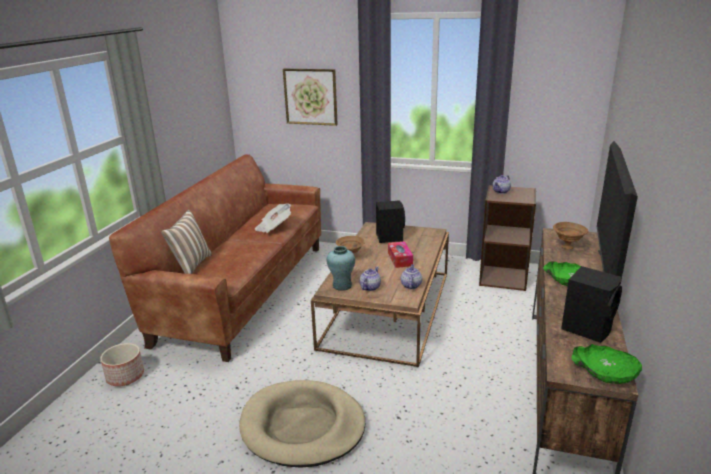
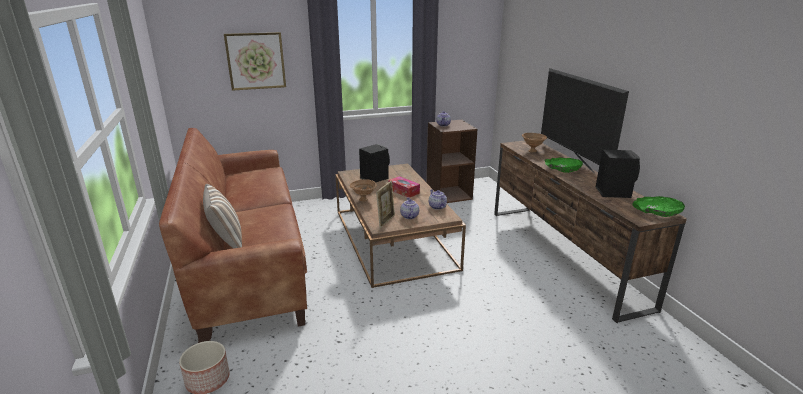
camera: 35 degrees left, 0 degrees up
(273, 227) = (268, 191): newspaper -> none
(302, 427) = (430, 346): beige dog bed -> none
(342, 286) = (386, 221): turquoise vase -> picture frame

